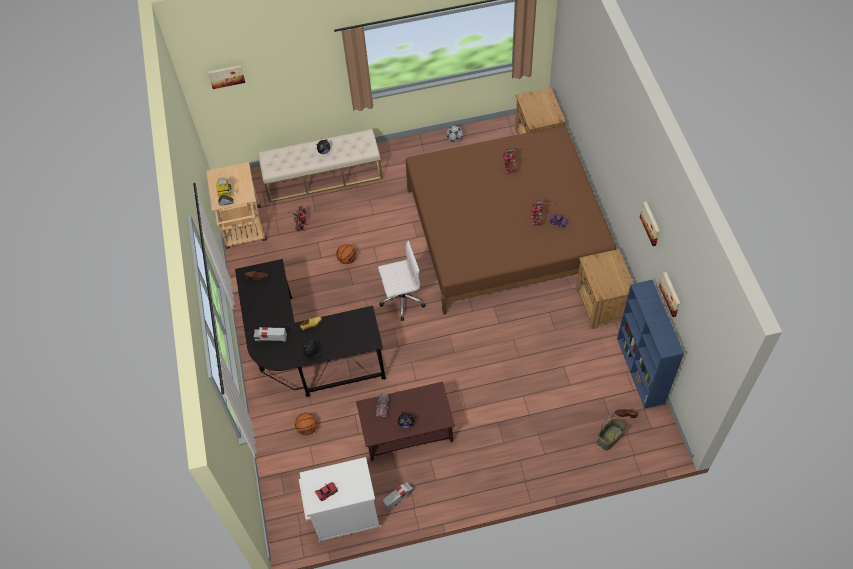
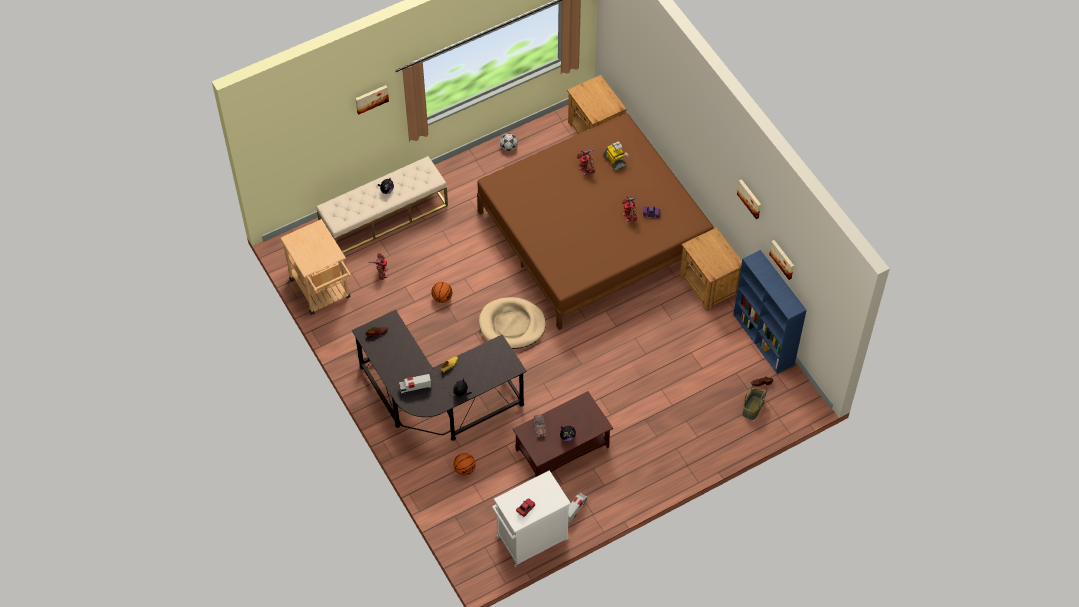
camera: 20 degrees left, 0 degrees up
(226, 76) = (289, 136): picture -> picture (371, 98)
(226, 196) = (313, 259): toy robot -> toy robot (615, 161)
(401, 299) = (512, 325): white office chair -> beige dog bed

